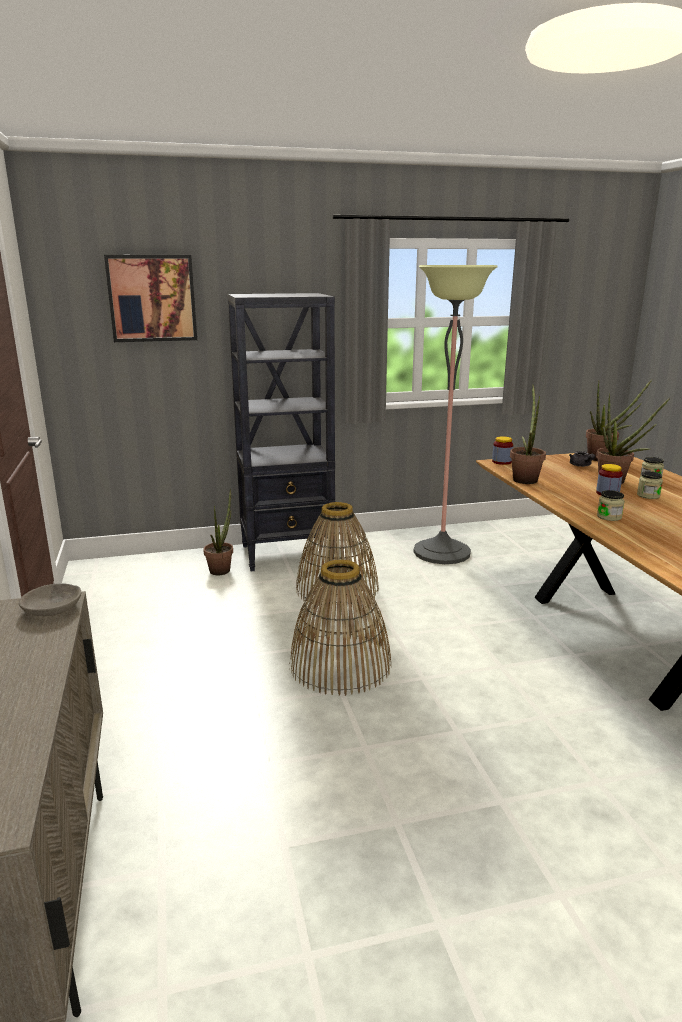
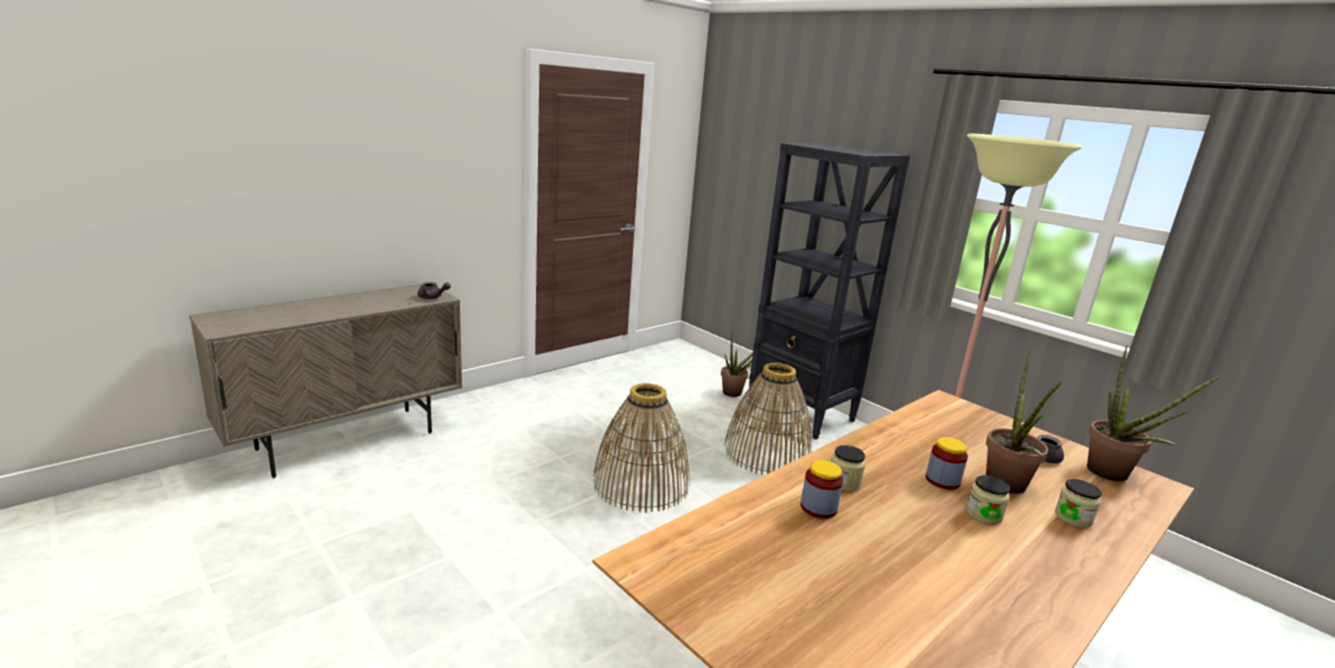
camera: 60 degrees right, 0 degrees up
(53, 608) = (432, 297): grey bowl -> grey teapot
(152, 298) = (772, 139): picture -> none
(501, 462) = (957, 404): jar -> jar (818, 508)
(525, 478) = (913, 422): potted plant -> none

